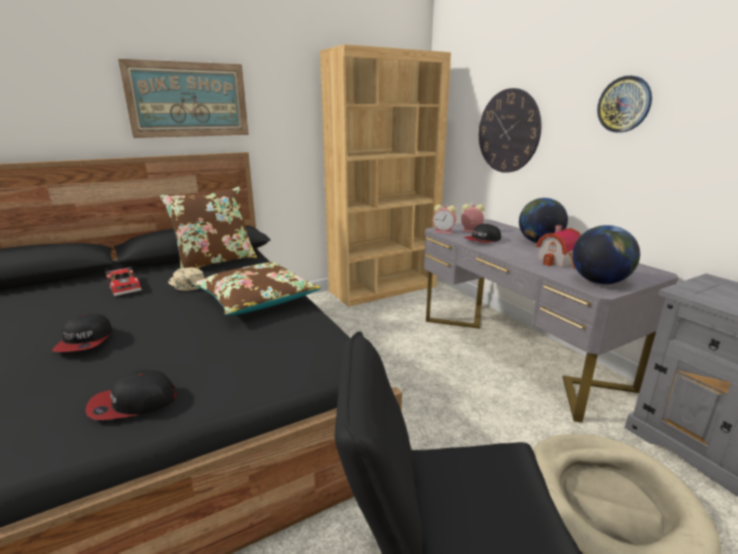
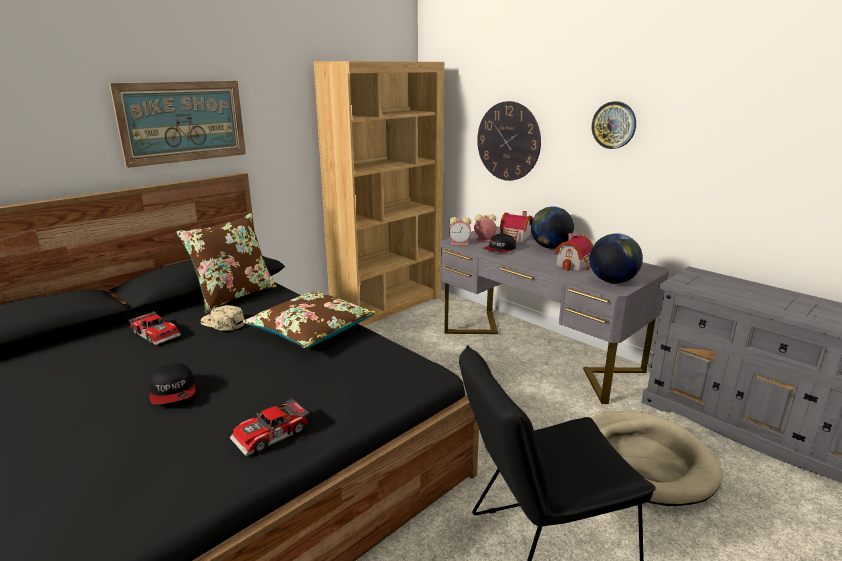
camera: 15 degrees left, 0 degrees up
(133, 403) = (272, 435): cap -> toy car
(505, 231) = (515, 238): none -> toy house

